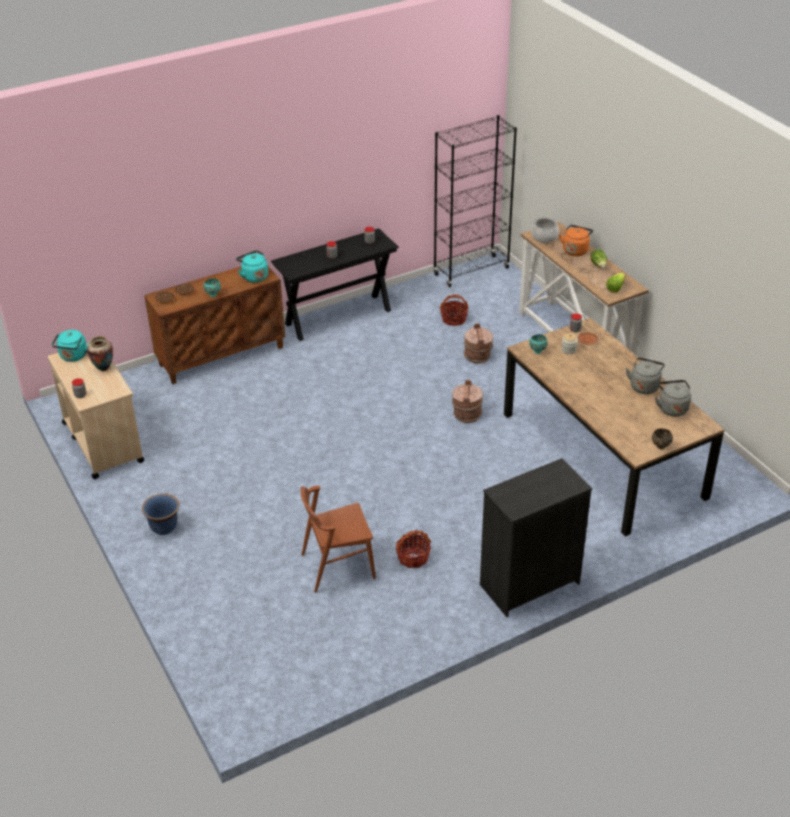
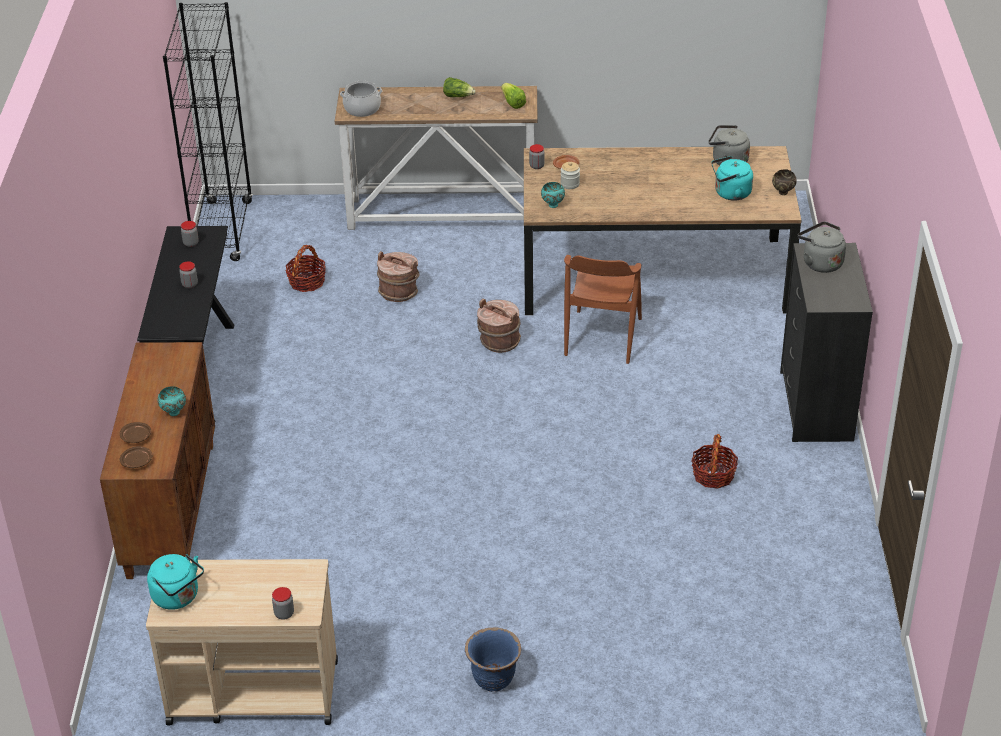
camera: 60 degrees left, 0 degrees up
(103, 369) = (241, 573): vase -> none
(254, 276) = (169, 362): turquoise kettle -> turquoise kettle (730, 194)
(337, 566) = (684, 541): brown chair -> brown chair (602, 337)
(575, 250) = (412, 99): orange kettle -> none
(644, 386) = (676, 163): grey kettle -> grey kettle (820, 262)

